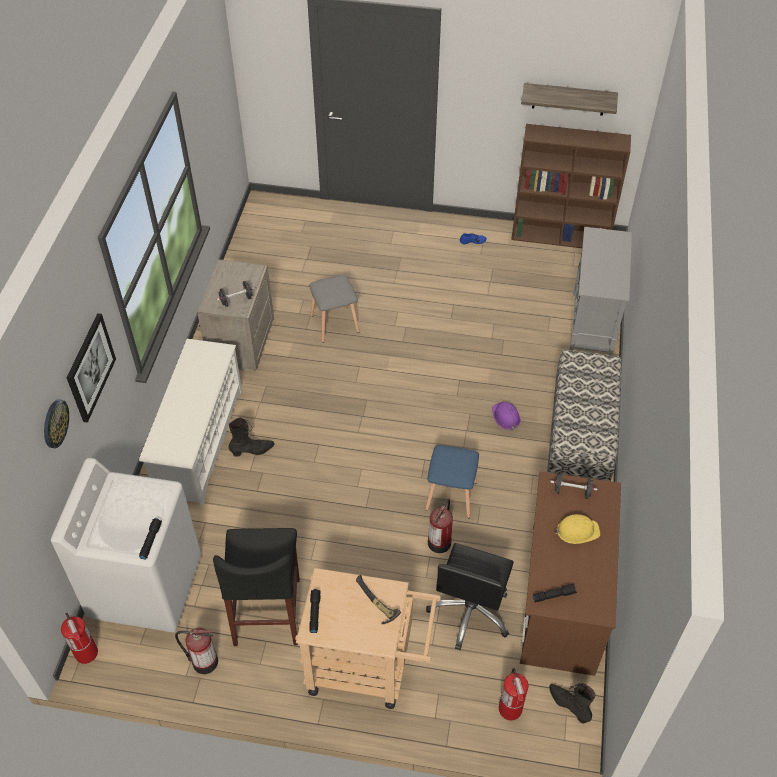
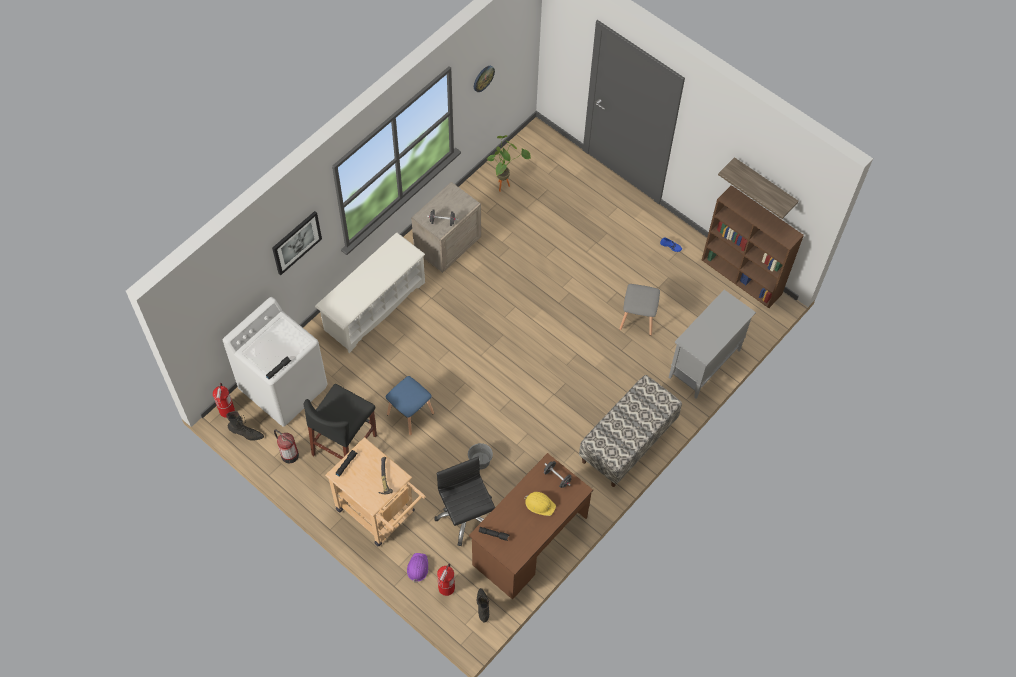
camera: 30 degrees right, 10 degrees up
(55, 423) = (252, 273): wall clock -> wall clock (483, 78)
(252, 451) = (403, 331): black boot -> black boot (246, 434)
(262, 260) = (505, 184): none -> potted plant
(335, 323) = (521, 263): grey stool -> grey stool (638, 318)
(440, 541) = (480, 460): fire extinguisher -> grey bucket
(451, 496) = (509, 435): blue stool -> blue stool (410, 414)
(470, 612) = (466, 516): black office chair -> black office chair turned 105 degrees clockwise
(505, 417) = (588, 399): purple hard hat -> purple hard hat (417, 568)

